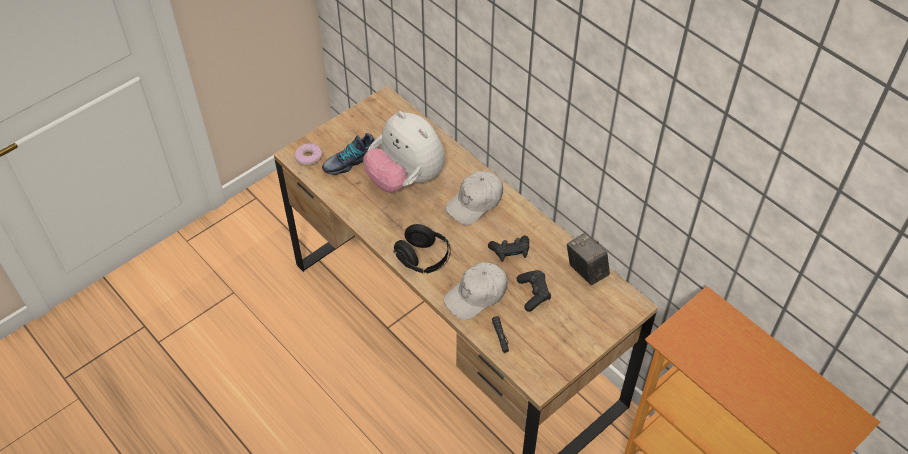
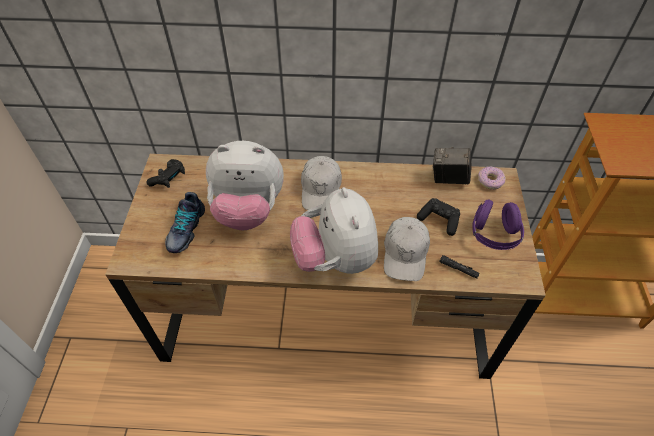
camera: 45 degrees left, 0 degrees up
(308, 157) = (143, 253): donut -> donut (490, 181)
(423, 259) = (335, 259): black headphones -> plush toy
(510, 252) = (388, 204): black game controller -> black game controller (169, 178)
(561, 337) = (493, 235): none -> purple headphones

